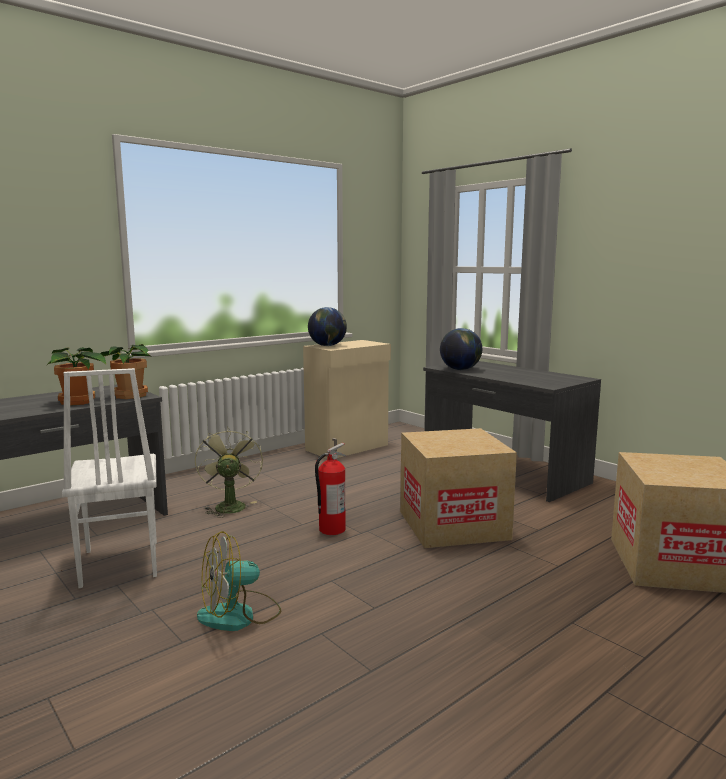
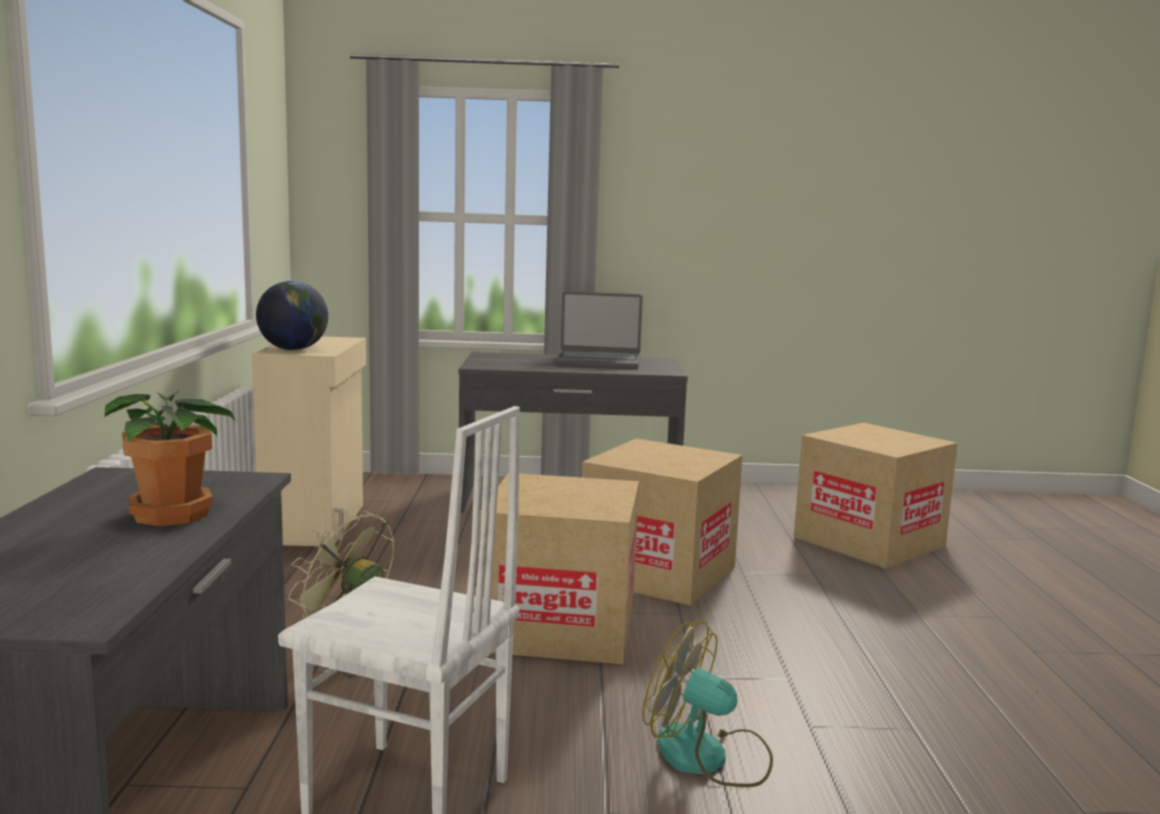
camera: 50 degrees left, 0 degrees up
(130, 395) = (223, 483): potted plant -> none
(239, 615) = (708, 757): fan -> fan turned 105 degrees clockwise
(331, 530) = (560, 627): fire extinguisher -> cardboard box
(460, 369) = (513, 366): globe -> none
(527, 374) = (598, 362): none -> laptop

